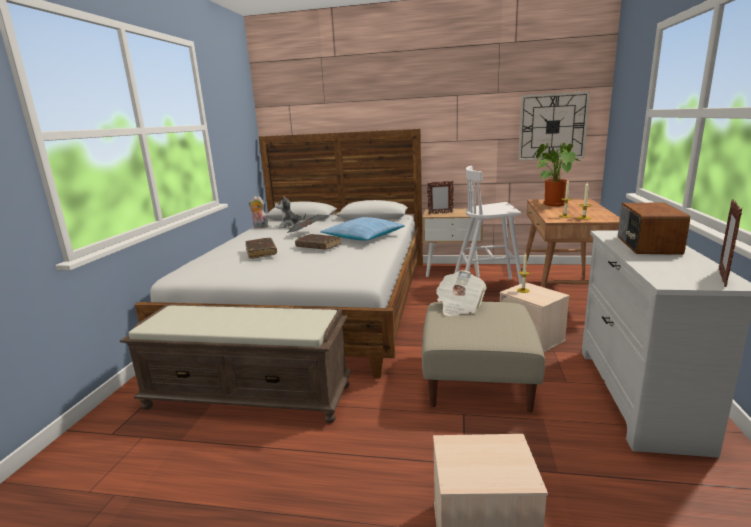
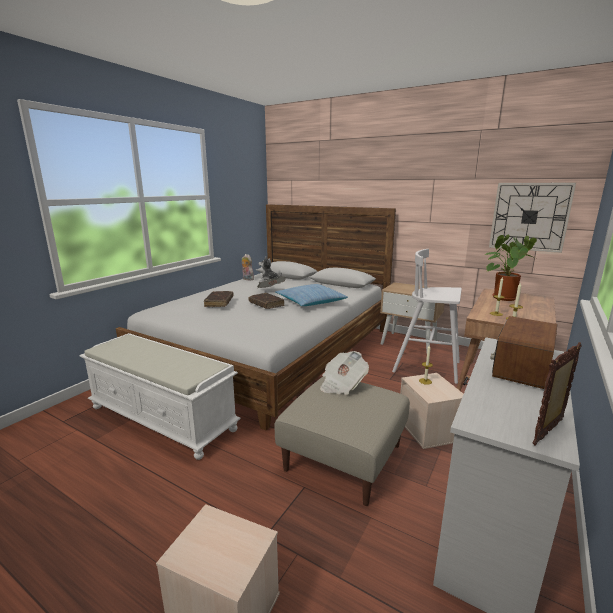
camera: 20 degrees right, 0 degrees up
(249, 396) = (163, 418): brown bench -> white bench
(440, 213) = (401, 288): picture frame -> none

